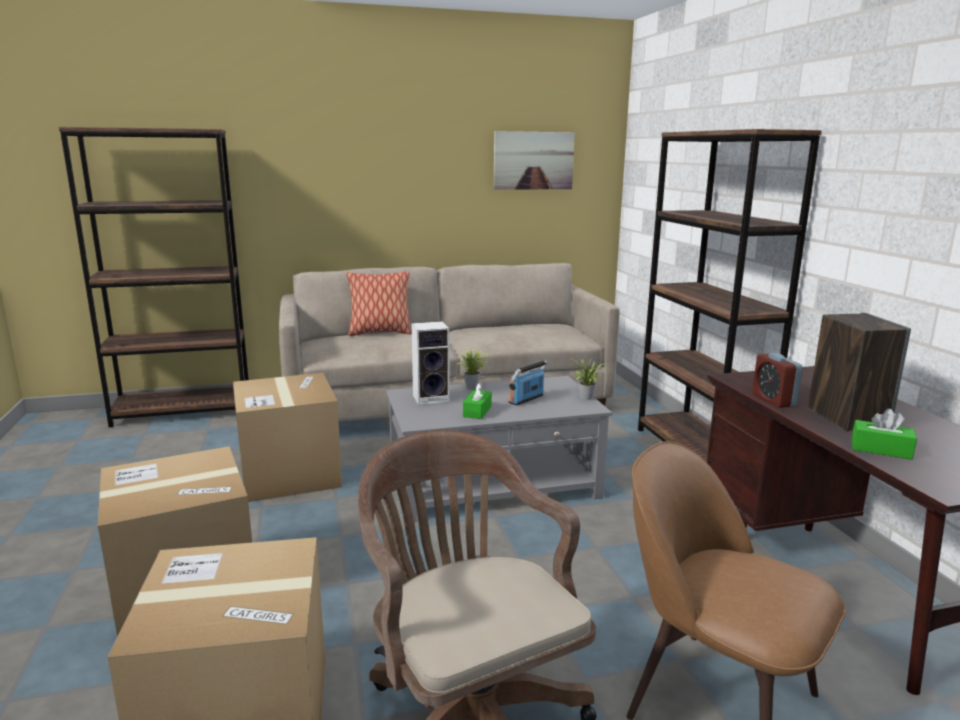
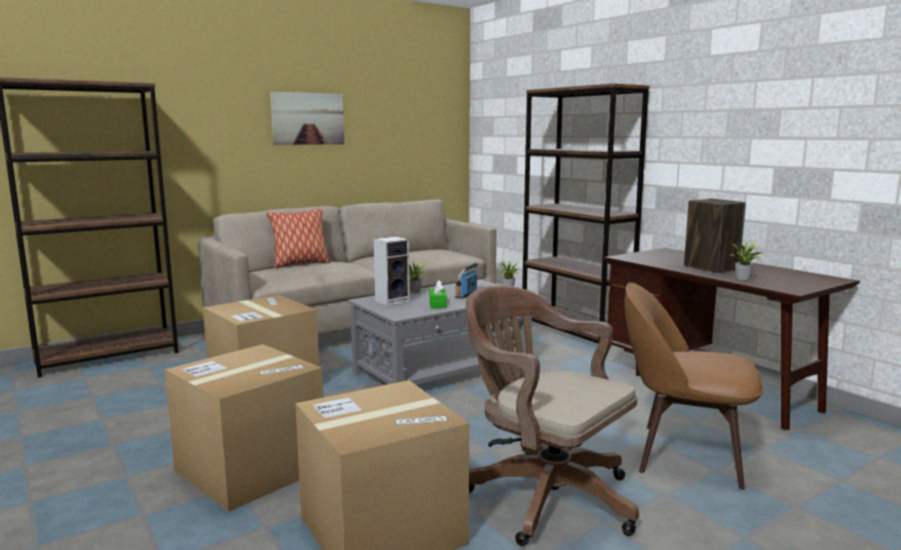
camera: 20 degrees left, 5 degrees down
(533, 160) = (403, 116): picture -> picture (308, 118)
(773, 400) = (659, 264): alarm clock -> none
(881, 449) = (743, 278): green tissue box -> potted plant

